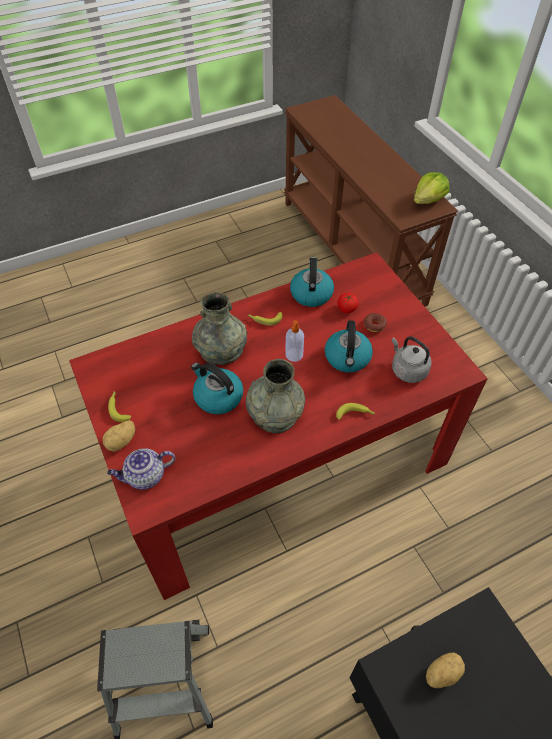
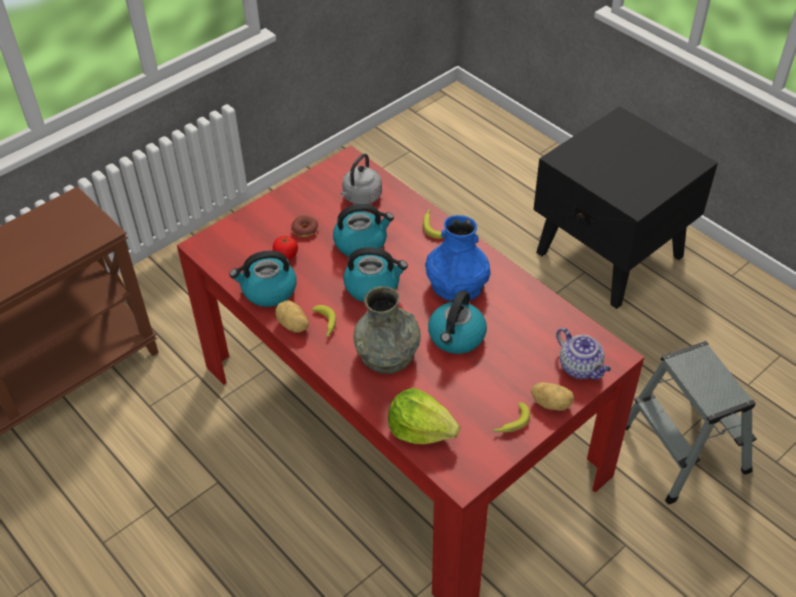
camera: 105 degrees left, 5 degrees down
(275, 413) = (457, 285): grey vase -> blue vase
(294, 355) = (373, 286): soap dispenser -> kettle
(428, 200) = (58, 213): lettuce -> lettuce (420, 429)
(441, 672) = (619, 177): potato -> potato (293, 325)

